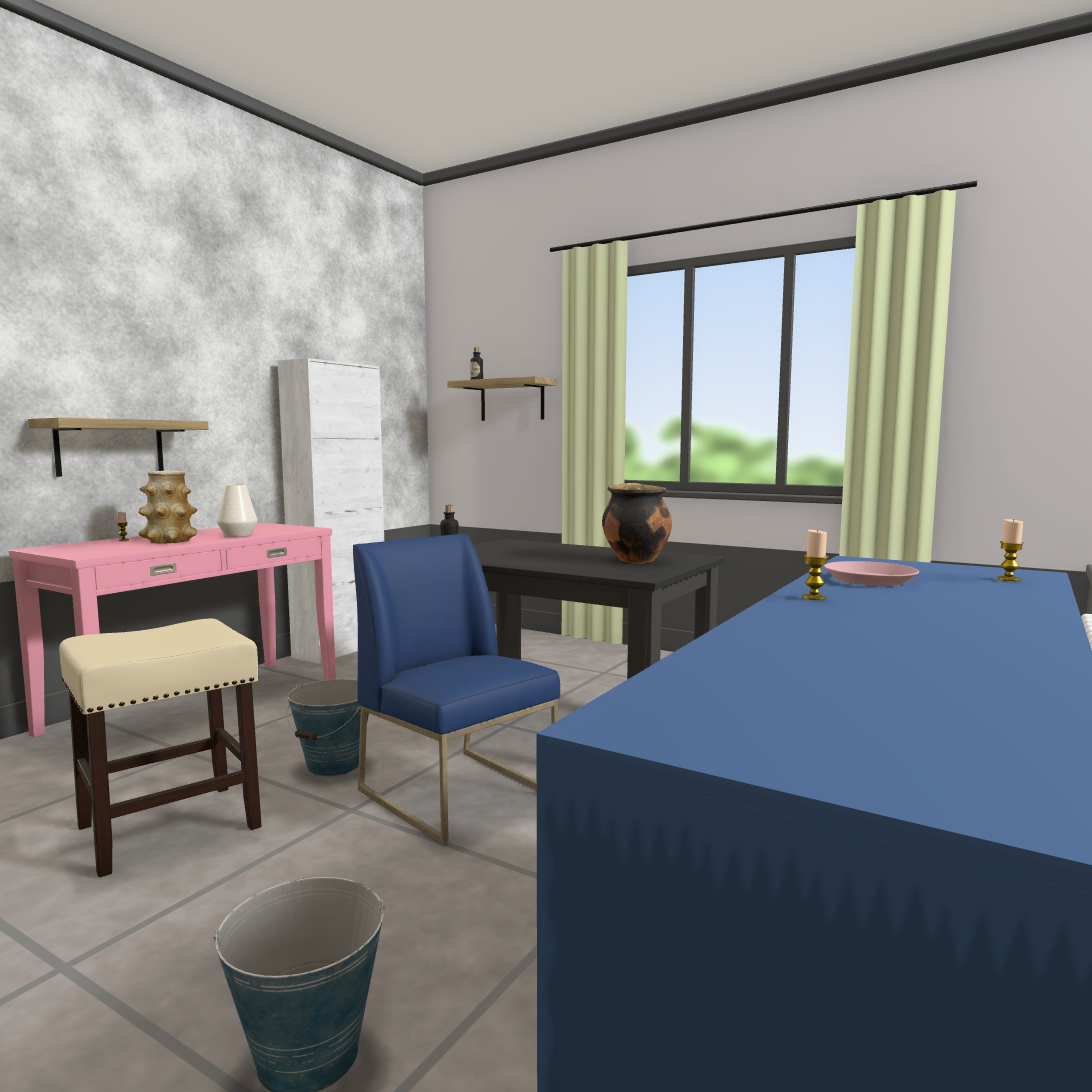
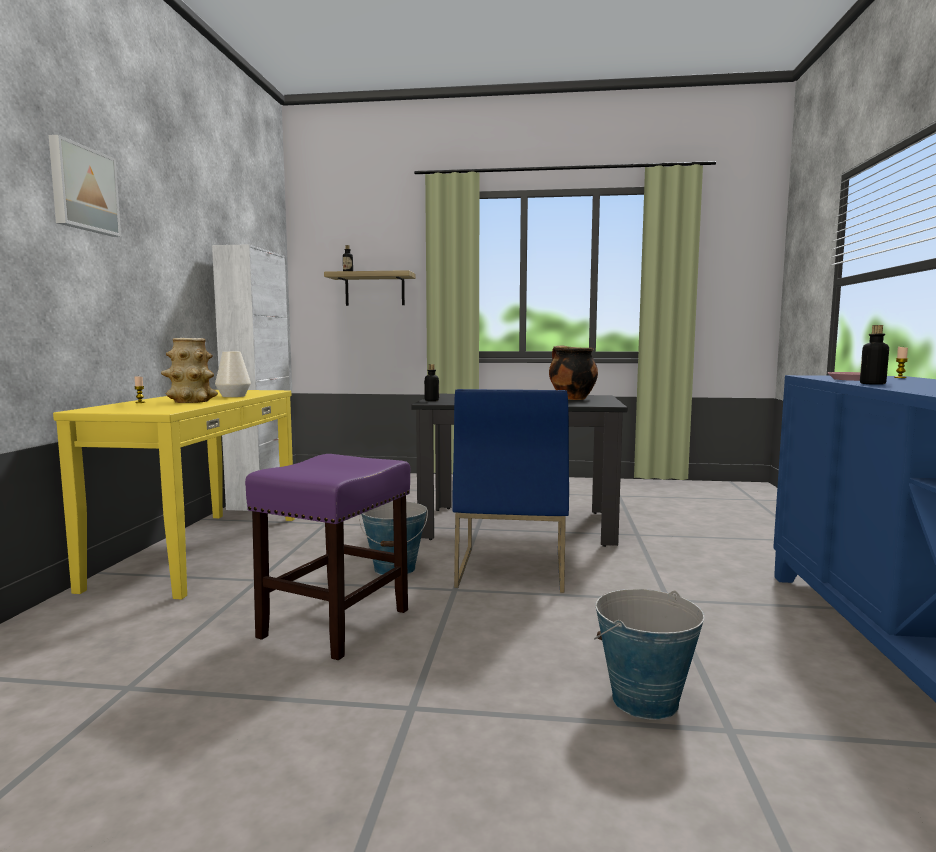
camera: 25 degrees left, 0 degrees up
(72, 316) = (82, 189): none -> picture
(110, 447) = (110, 316): shelf -> none
(171, 826) = (336, 622): beige stool -> purple stool
(198, 704) = (201, 550): pink console table -> yellow console table
(459, 793) = (510, 568): blue chair -> blue chair turned 105 degrees counterclockwise
(814, 598) = (872, 384): candle -> bottle

